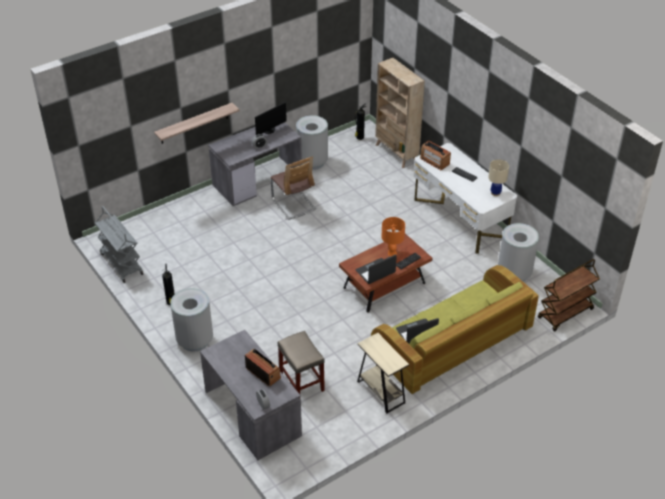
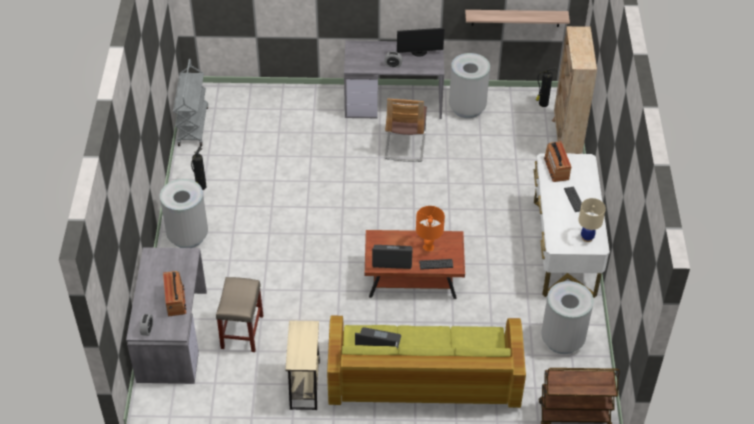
camera: 35 degrees right, 5 degrees up
(194, 123) = (330, 11): shelf -> shelf (515, 18)

